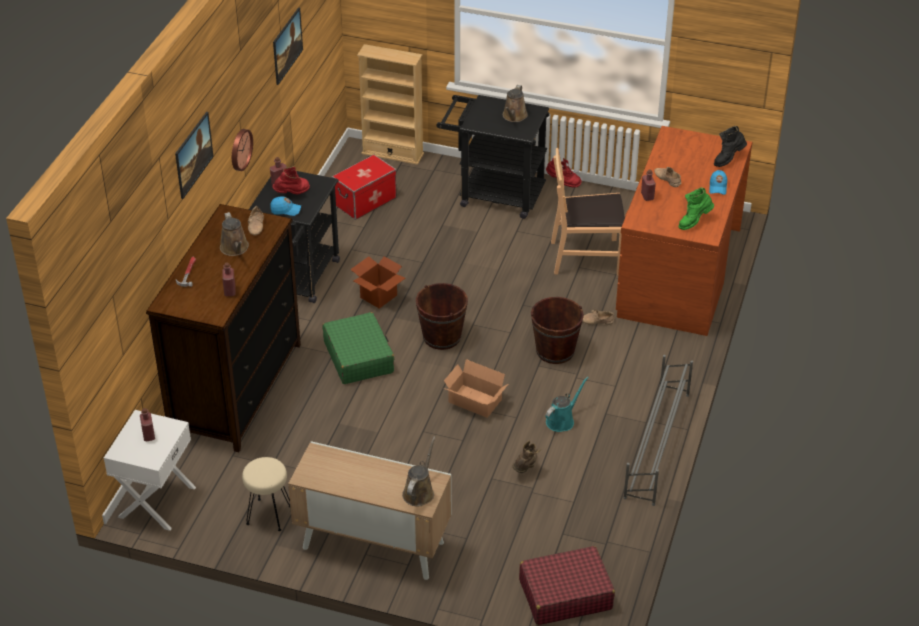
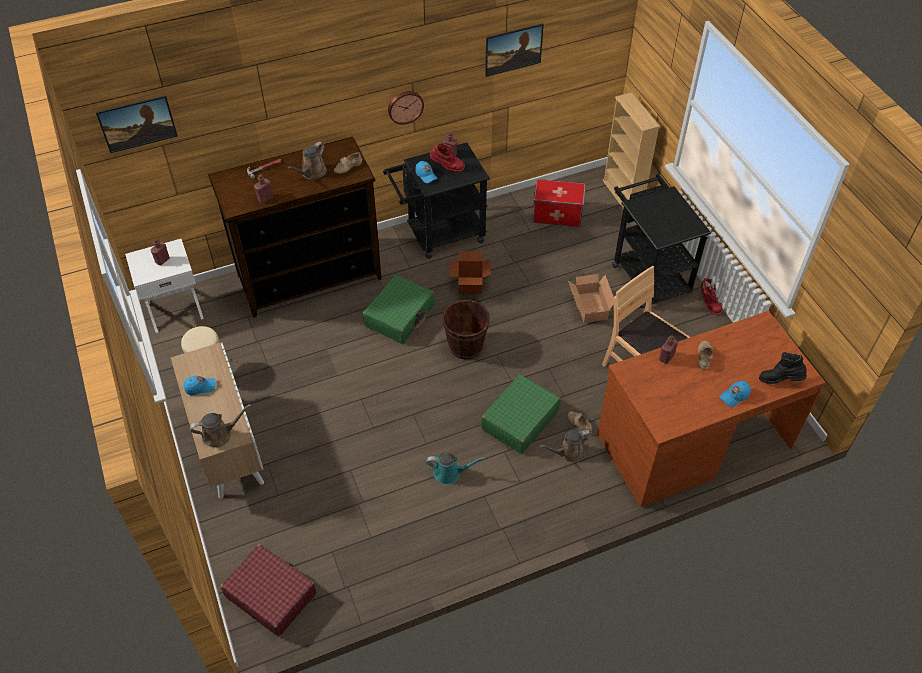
camera: 50 degrees right, 10 degrees up
(195, 166) = (319, 92): picture -> picture (140, 134)
(349, 479) = (200, 387): none -> blue cap
(475, 402) = (418, 409): cardboard box -> cardboard box (589, 308)
(514, 116) = (673, 220): brown watering can -> brown watering can (568, 452)
(526, 467) = (380, 483): brown boot -> none
(555, 351) = (519, 420): brown bucket -> green suitcase
(656, 445) = (481, 553): grey shoe rack -> none
(694, 222) = (670, 408): green boot -> none

